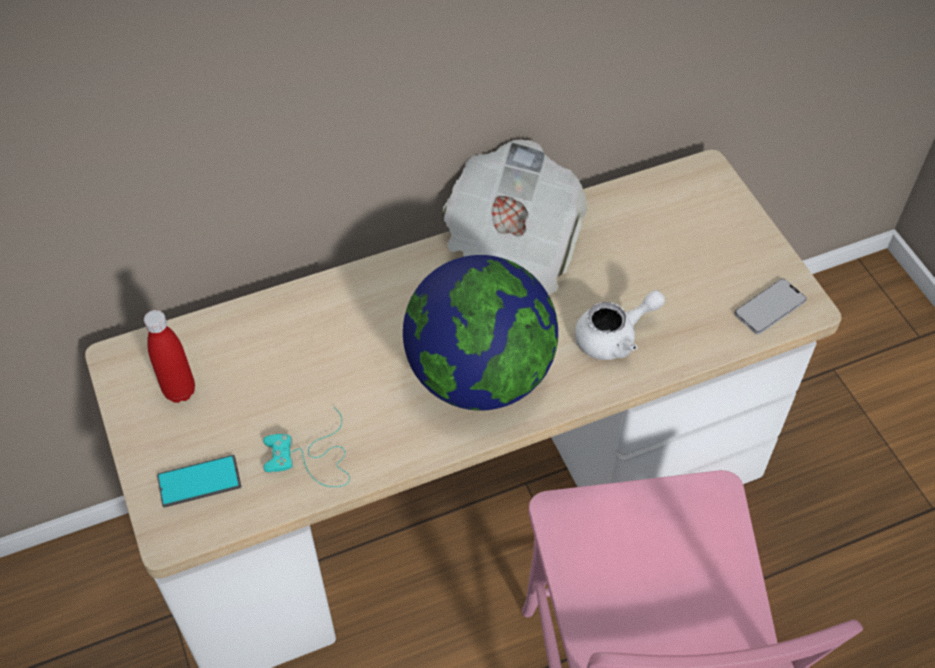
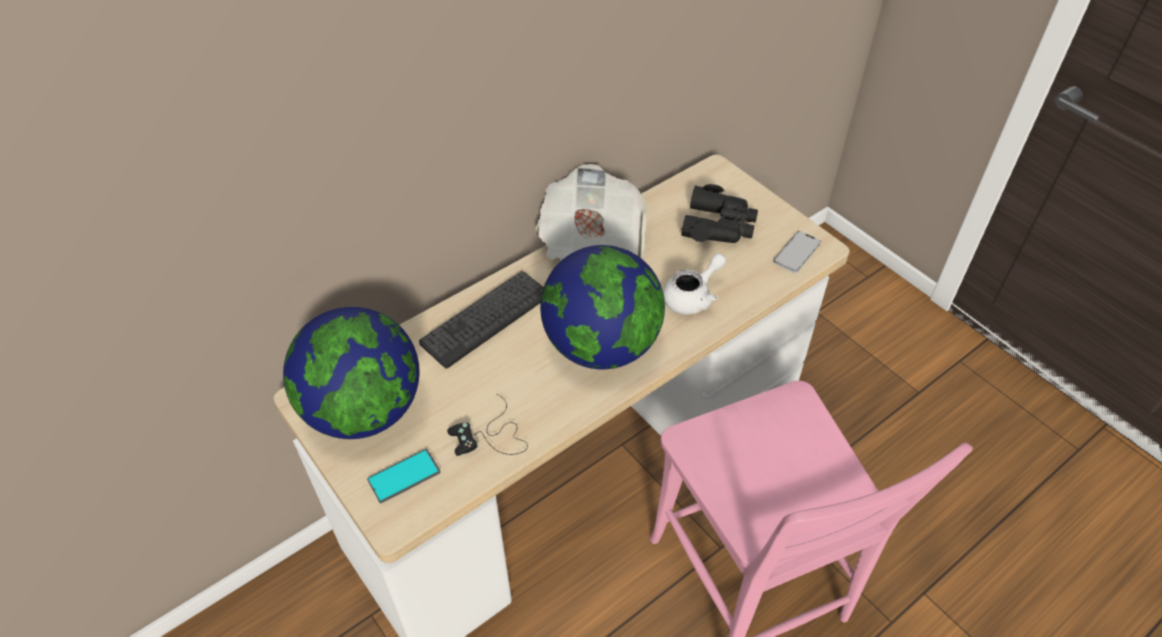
camera: 15 degrees left, 5 degrees down
(180, 391) = (364, 410): red bottle -> globe
(312, 458) = (491, 436): turquoise game controller -> black game controller
(354, 309) = (486, 319): none -> keyboard
(682, 248) = (719, 225): none -> black binoculars

